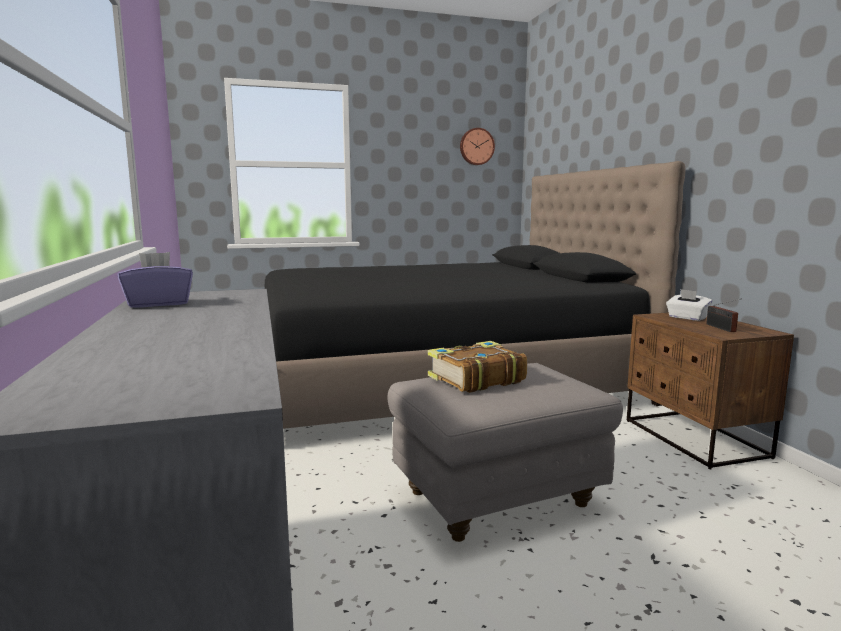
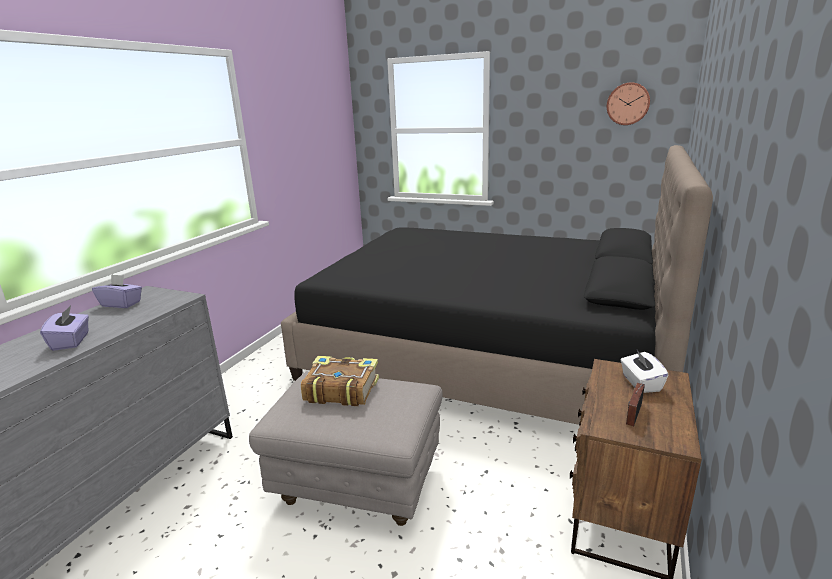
camera: 40 degrees right, 10 degrees up
(210, 326) = (71, 341): none -> purple tissue box

